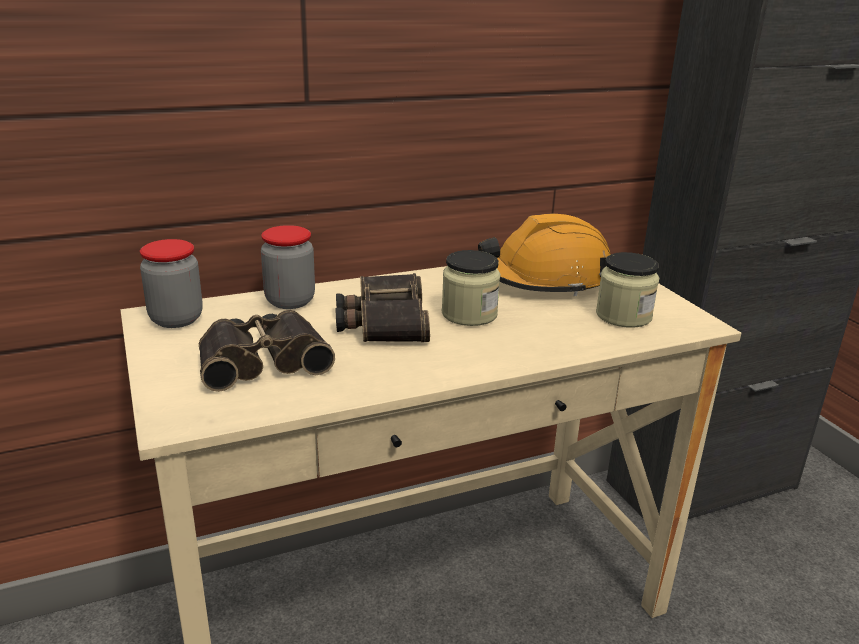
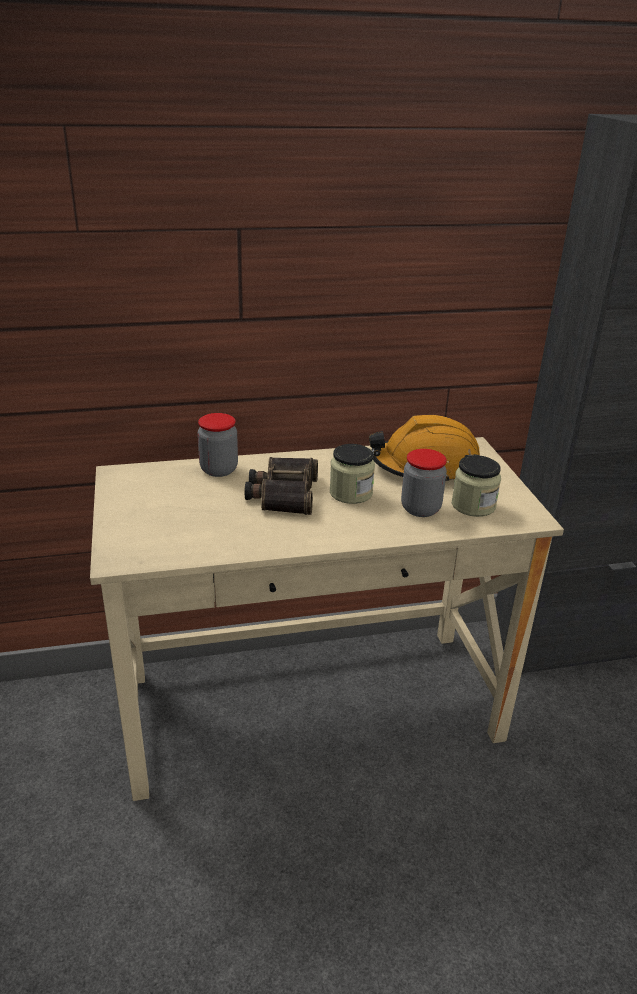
camera: 10 degrees right, 5 degrees up
(176, 319) = (133, 478): jar -> jar (420, 509)
(263, 360) = (186, 518): binoculars -> none

